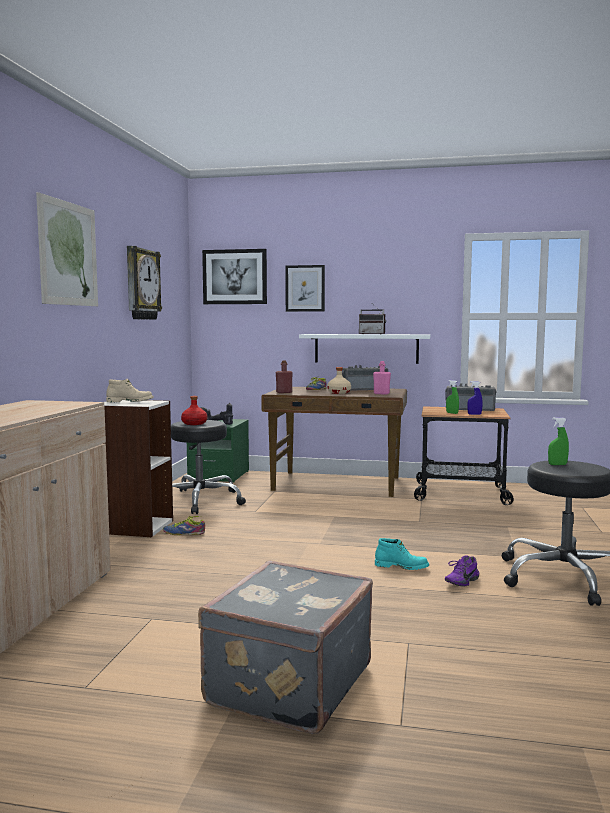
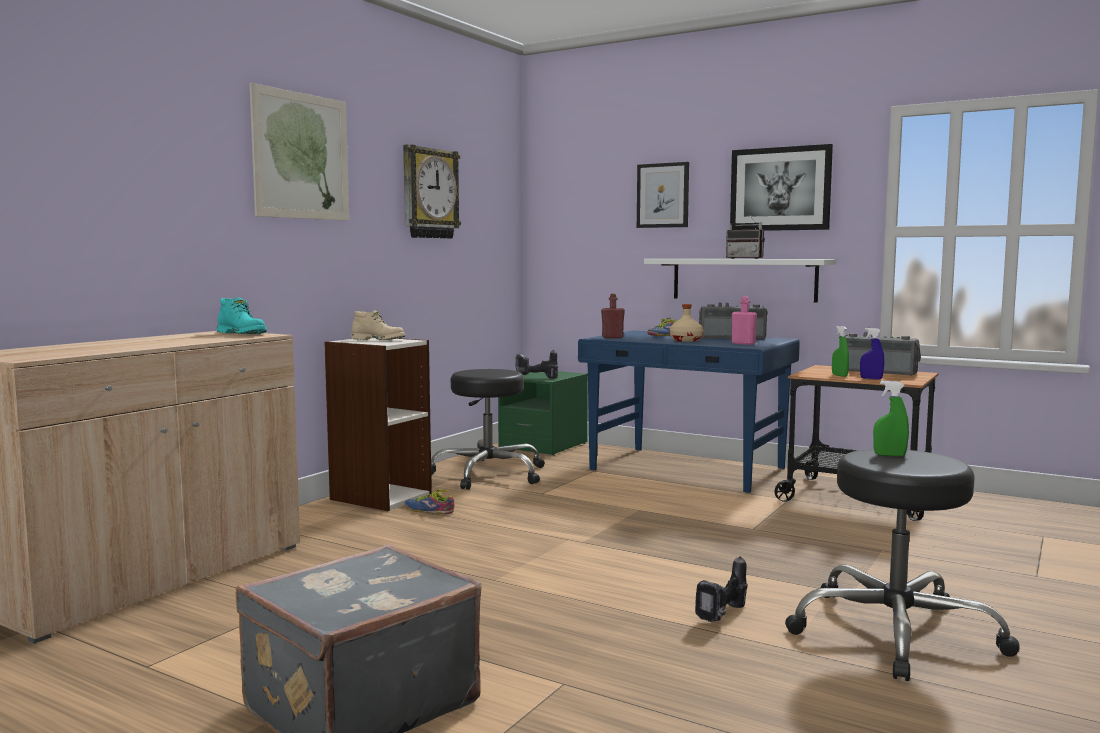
camera: 20 degrees right, 0 degrees up
(194, 423) = (480, 373): red bottle -> none
(235, 277) = (575, 182): picture -> picture (780, 189)
(337, 484) = (687, 469): brown desk -> blue desk
(401, 567) = (661, 585): turquoise boot -> turquoise boot (243, 334)
(460, 581) = (724, 616): purple shoe -> power drill

